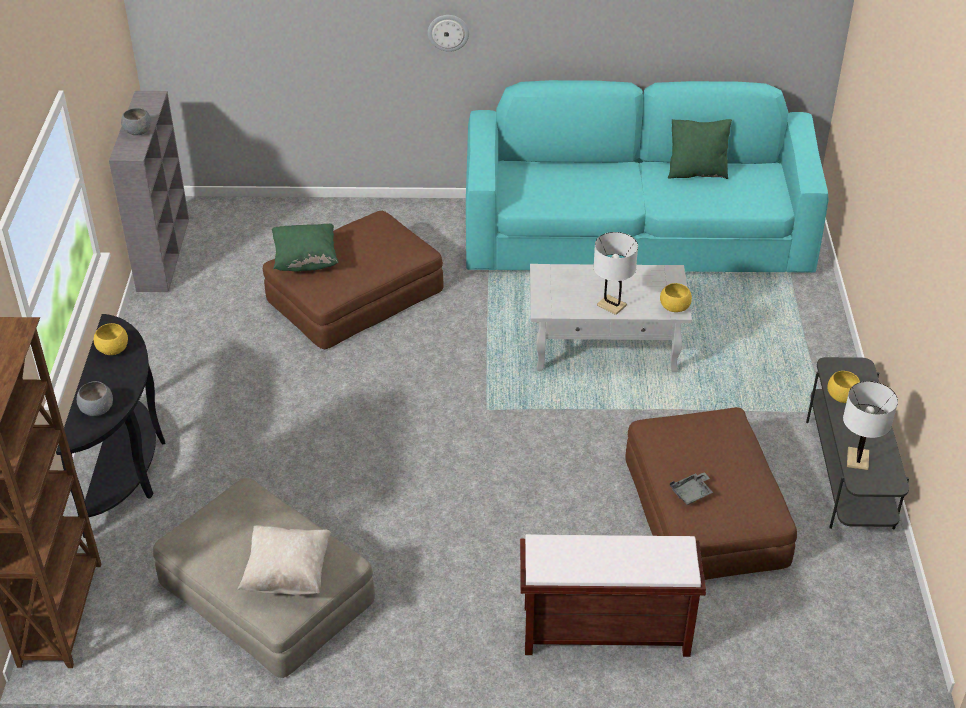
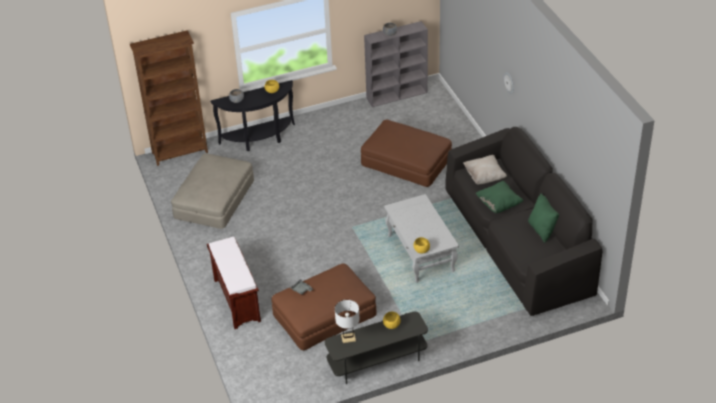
camera: 70 degrees right, 0 degrees up
(287, 574) = (201, 189): beige pillow -> beige pillow (484, 177)
(306, 261) = (391, 129): green pillow -> green pillow (499, 204)
(611, 305) = (410, 228): white table lamp -> none
(637, 239) = (517, 242): turquoise sofa -> black sofa

